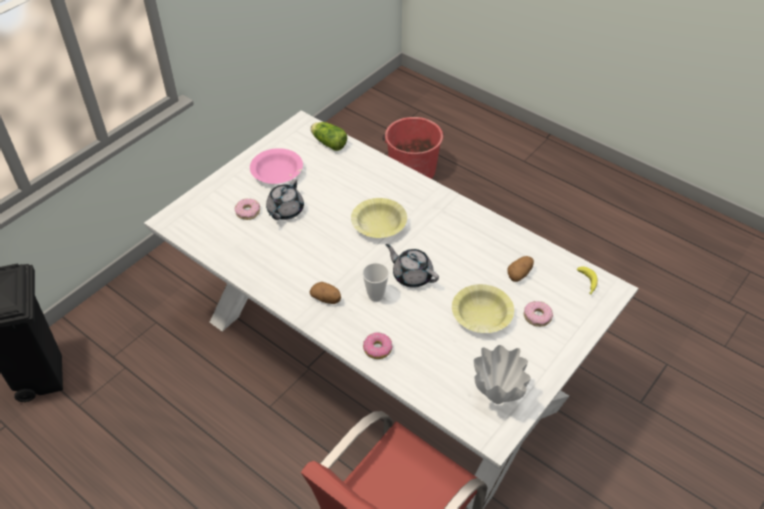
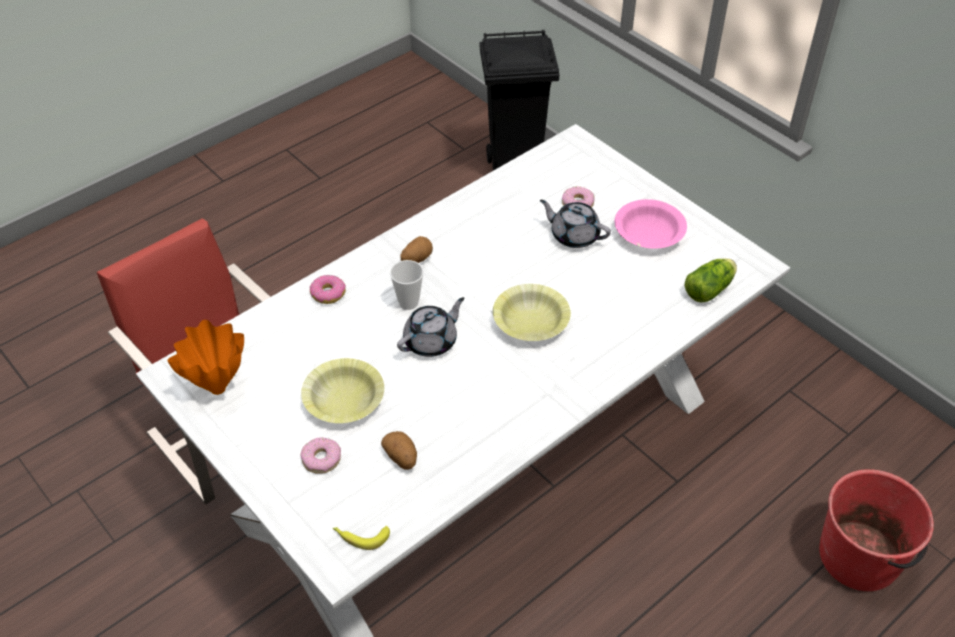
camera: 100 degrees right, 0 degrees up
(496, 397) = (219, 388): white vase -> orange vase

